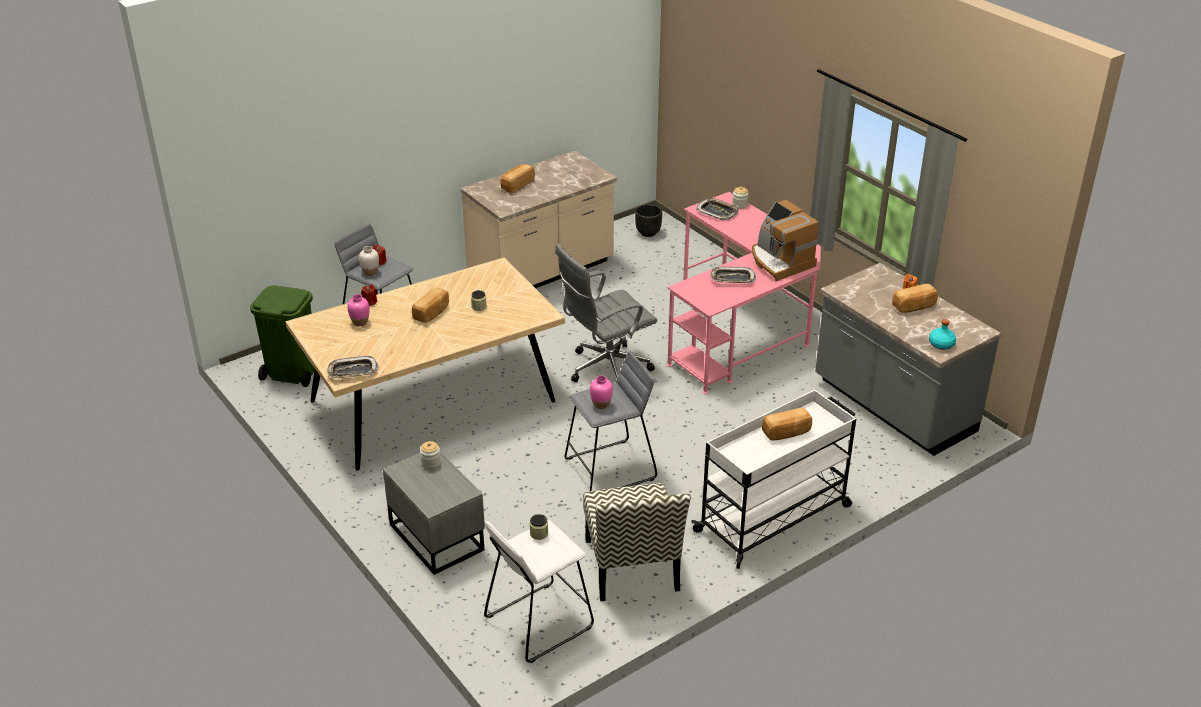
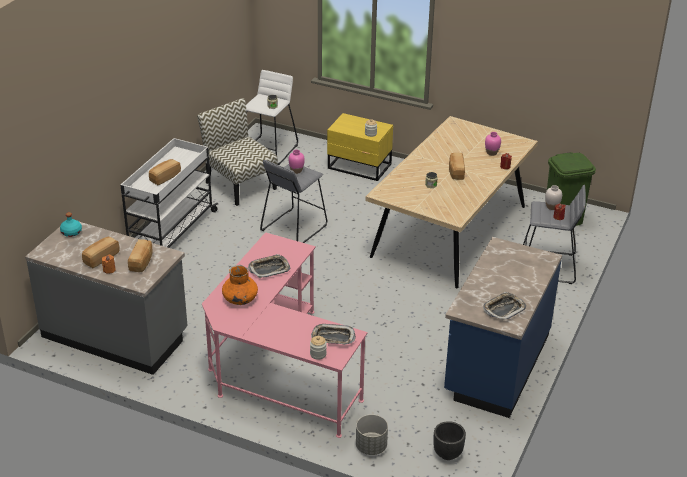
camera: 150 degrees right, 0 degrees up
(352, 371) = (454, 127): tray -> tray (504, 309)
(437, 535) = (360, 167): grey nightstand -> yellow nightstand
(517, 185) = (520, 273): bread -> bread (142, 262)
(542, 272) = (496, 364): beige counter -> blue counter
(605, 369) = (356, 292): grey office chair -> none
(704, 253) = (371, 447): none -> grey planter
(780, 261) = (240, 299): coffee machine -> orange vase

